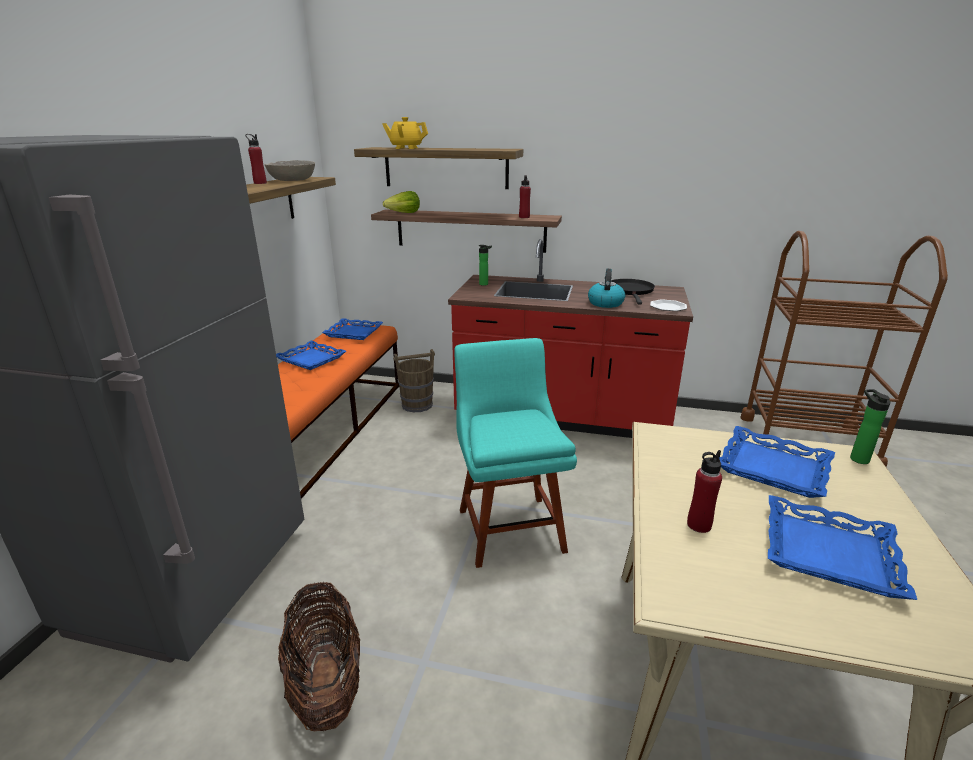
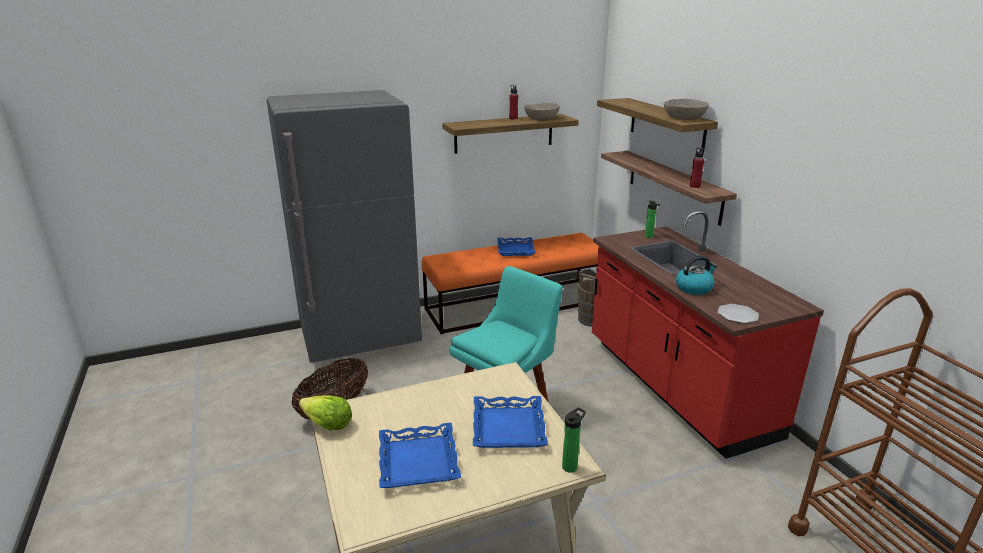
camera: 55 degrees right, 0 degrees up
(354, 332) = (572, 243): blue tray -> none
(404, 213) = (623, 158): lettuce -> lettuce (326, 424)
(406, 148) = (632, 105): yellow teapot -> none
(492, 149) = (684, 118): none -> grey bowl
(631, 291) = (752, 290): black frying pan -> none
(698, 525) = (407, 409): red bottle -> none

